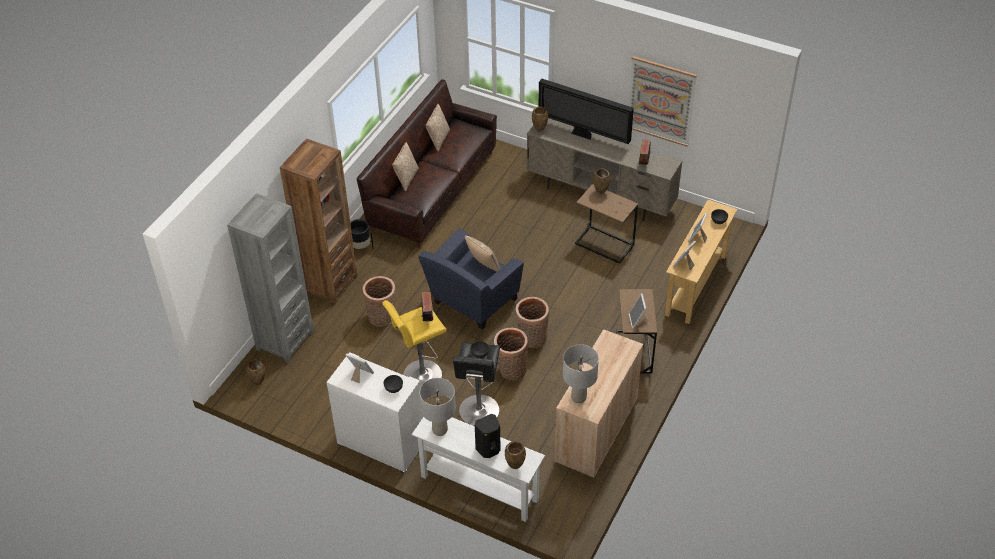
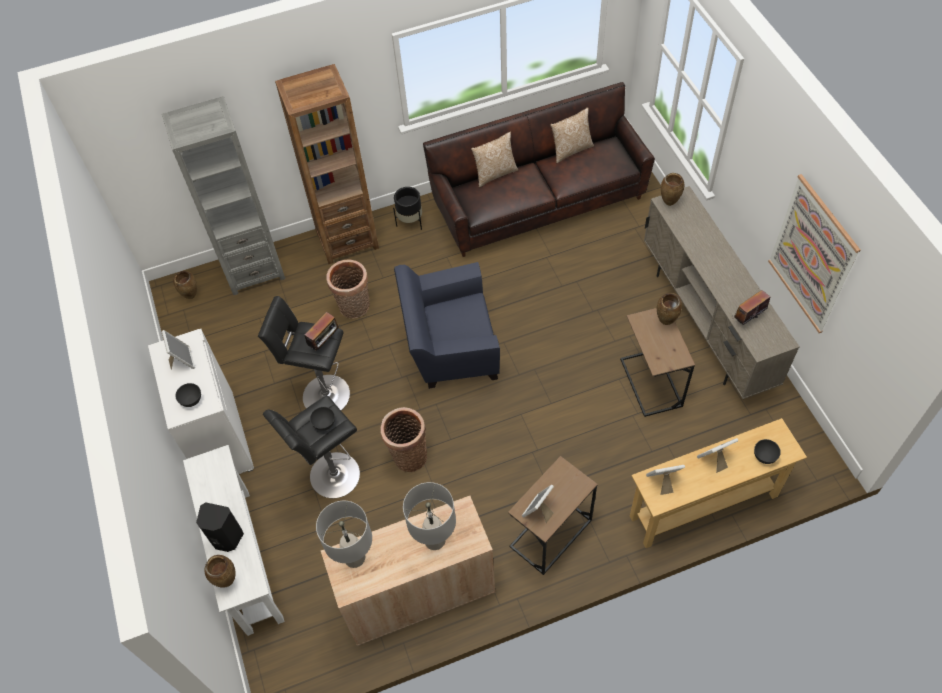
camera: 45 degrees right, 10 degrees up
(419, 376) = (322, 395): yellow stool -> black stool
(440, 430) = (209, 478): grey table lamp -> grey table lamp (435, 541)
(483, 266) = (468, 322): pillow -> none
(532, 339) = (464, 436): basket -> none
(583, 135) = (712, 239): television -> none

